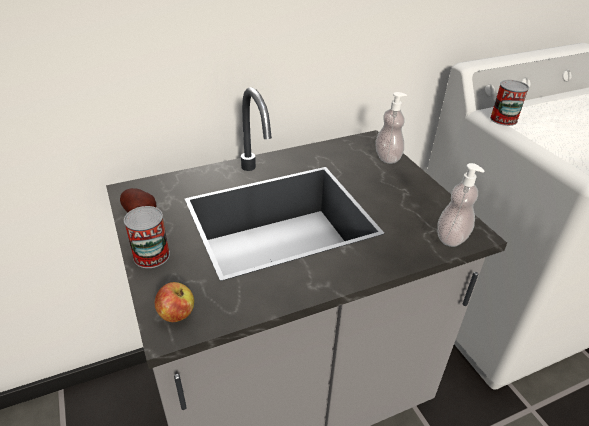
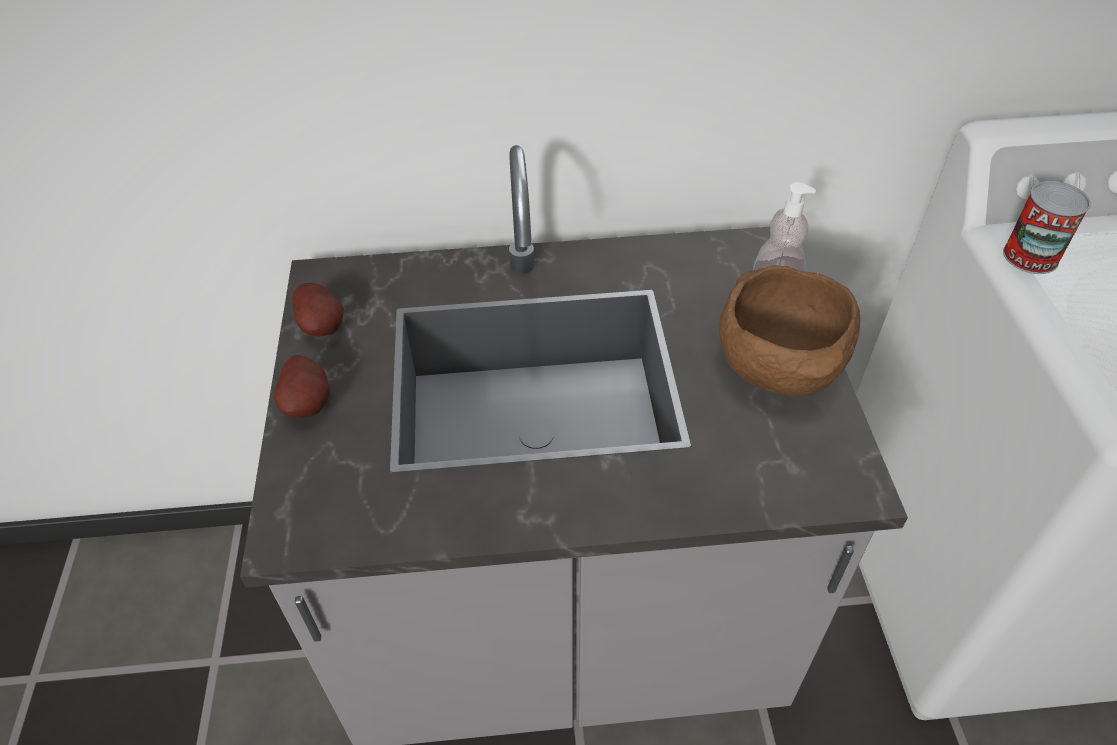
camera: 20 degrees right, 10 degrees up
(151, 255) = (310, 404): can -> potato
(177, 314) = (307, 514): apple -> none
(410, 192) = (780, 373): none -> brown bowl
(451, 237) = (807, 483): soap dispenser -> none

